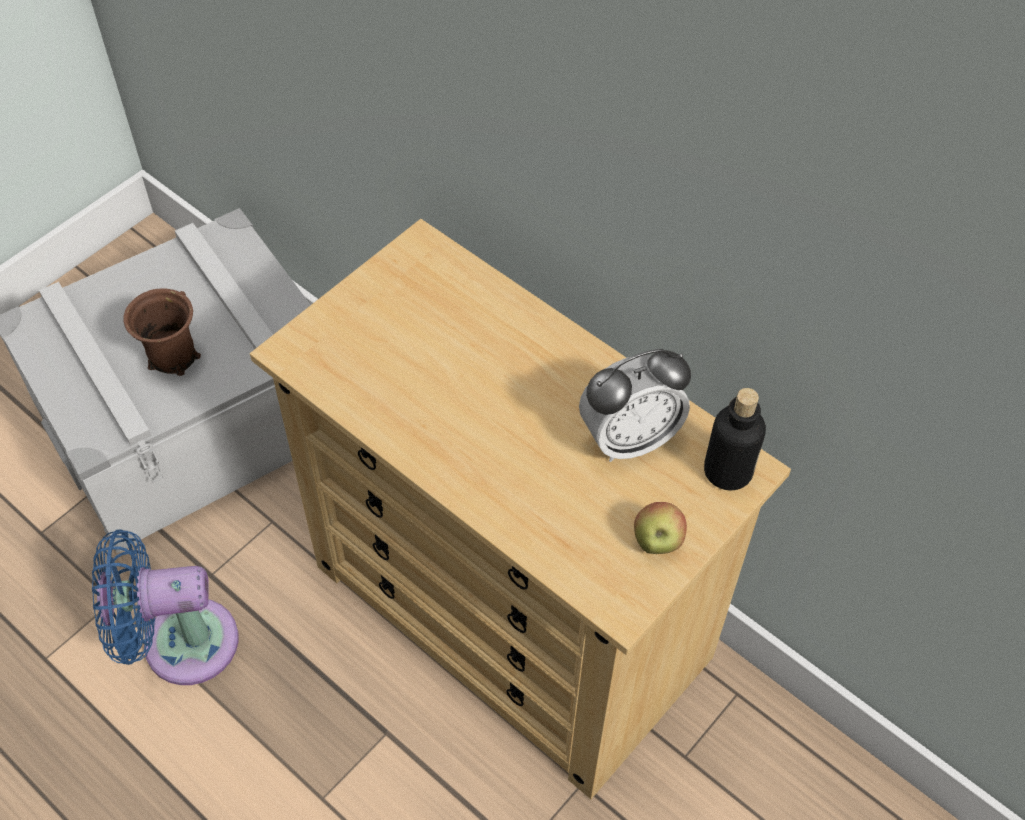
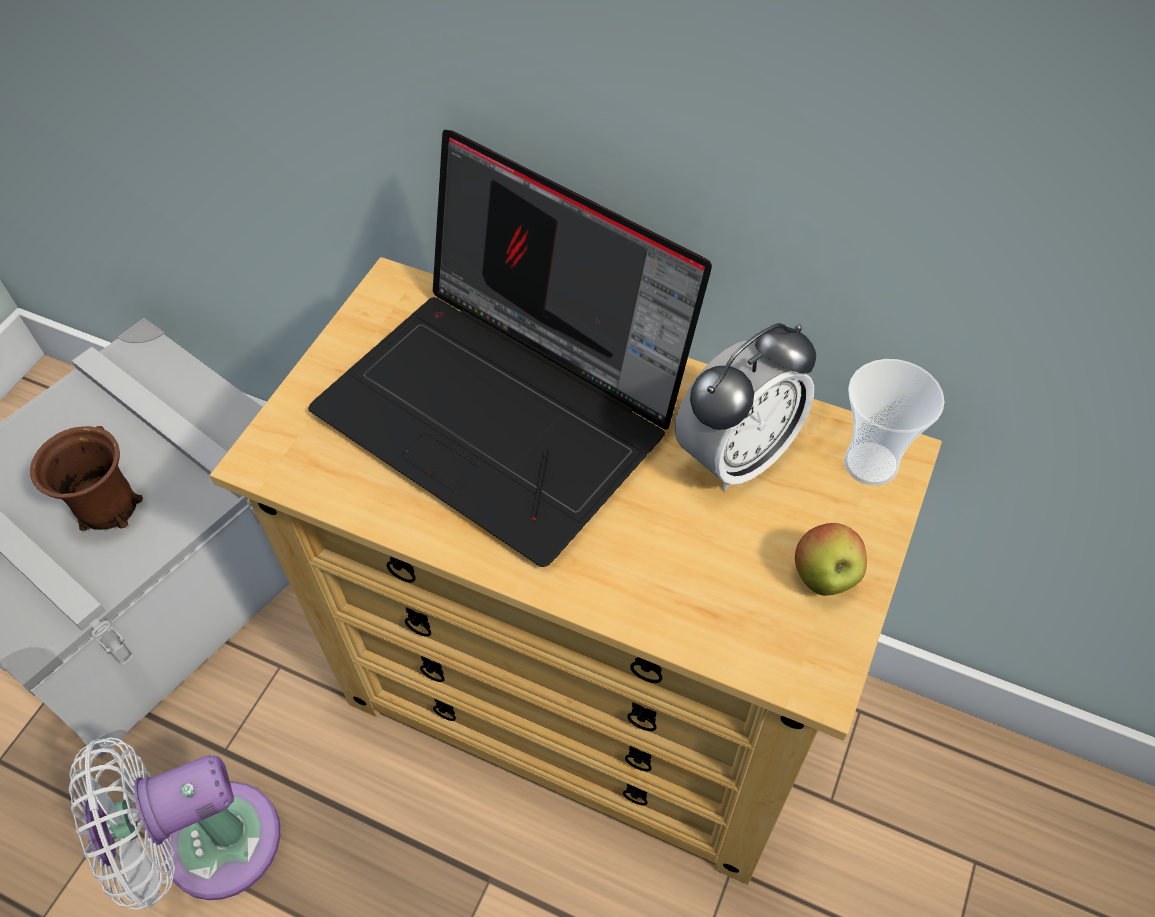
camera: 15 degrees left, 0 degrees up
(180, 643) = (208, 846): blue fan -> white fan
(475, 361) = (509, 409): none -> laptop
(728, 471) = (870, 464): bottle -> cup

